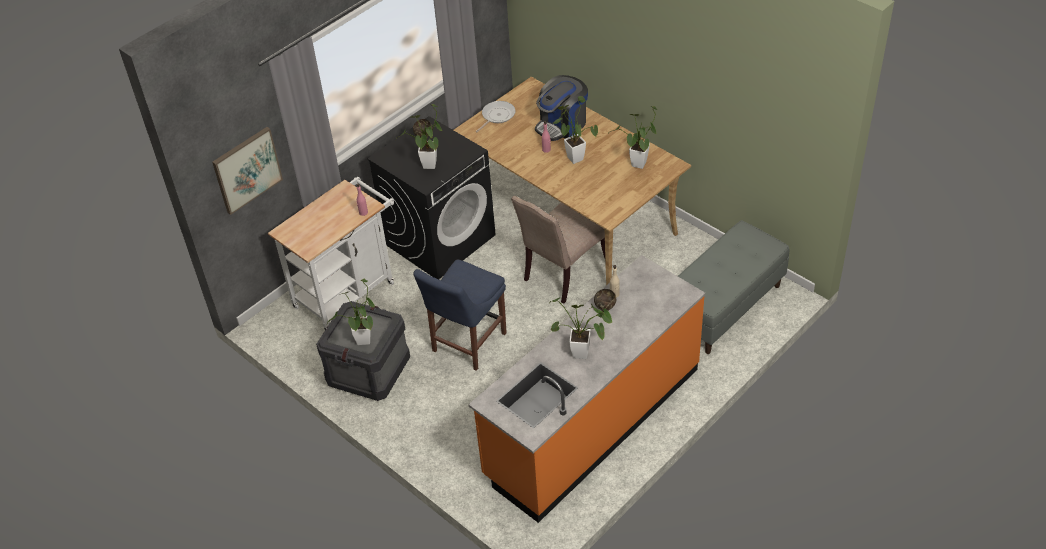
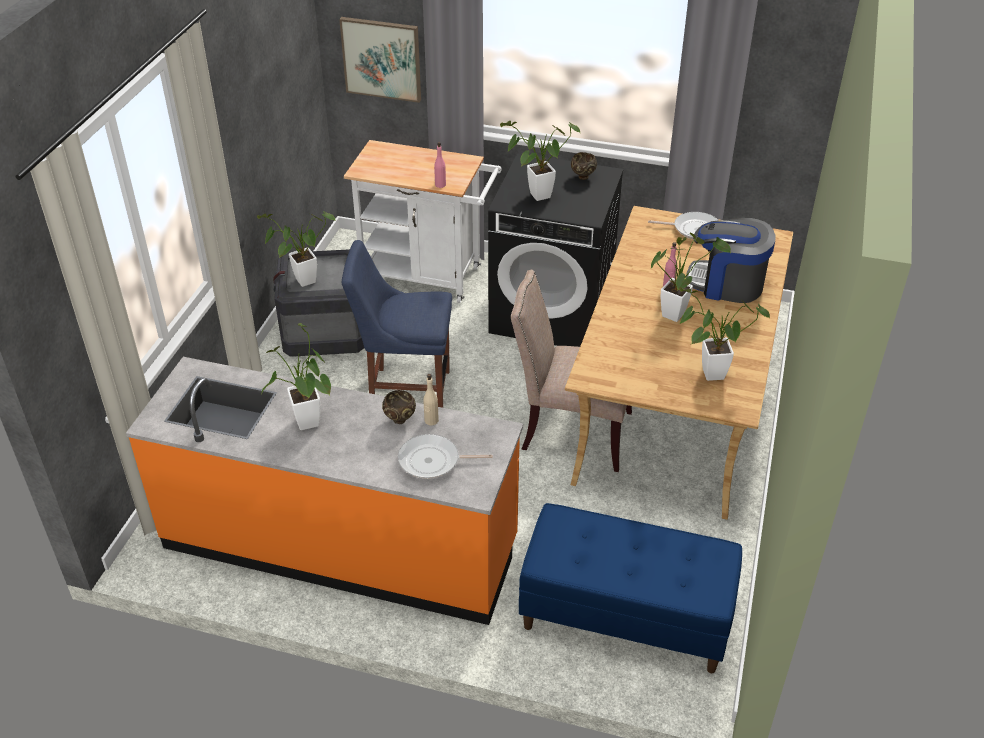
camera: 60 degrees right, 5 degrees down
(651, 304) = (433, 461): none -> frying pan
(724, 307) = (624, 618): grey bench -> blue bench

